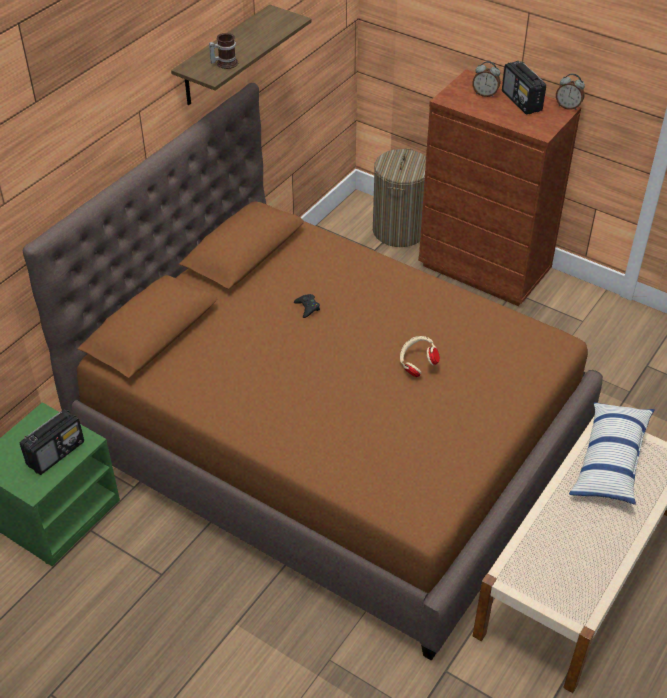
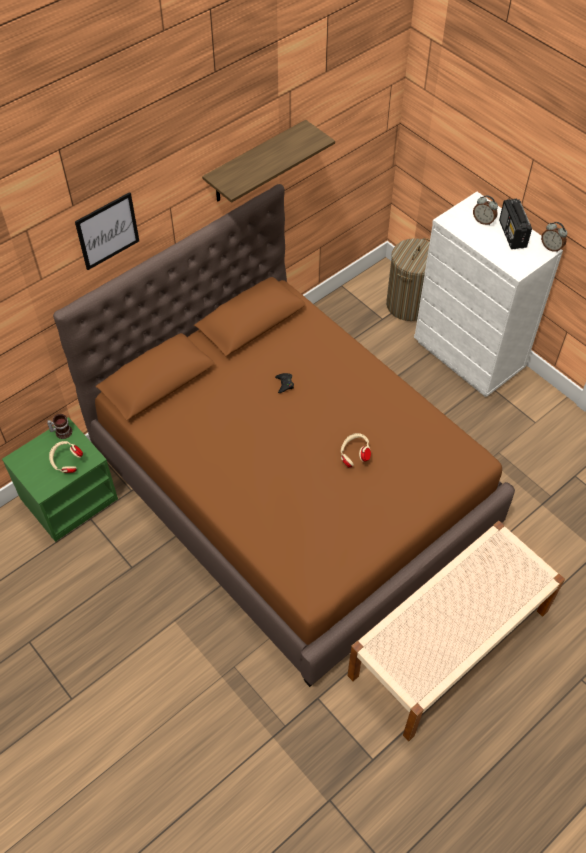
camera: 15 degrees right, 10 degrees up
(56, 453) = (67, 463): radio -> beige headphones
(75, 138) = (107, 231): none -> picture
(225, 63) = (247, 176): mug -> mug (62, 431)
(485, 270) = (469, 356): brown dresser -> white dresser
(610, 460) = (491, 568): pillow -> none

